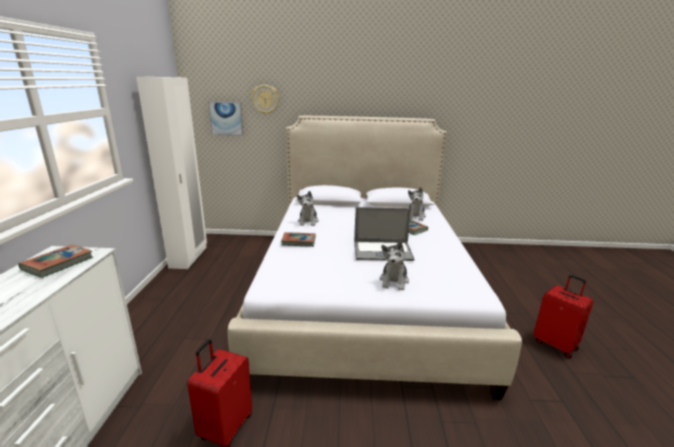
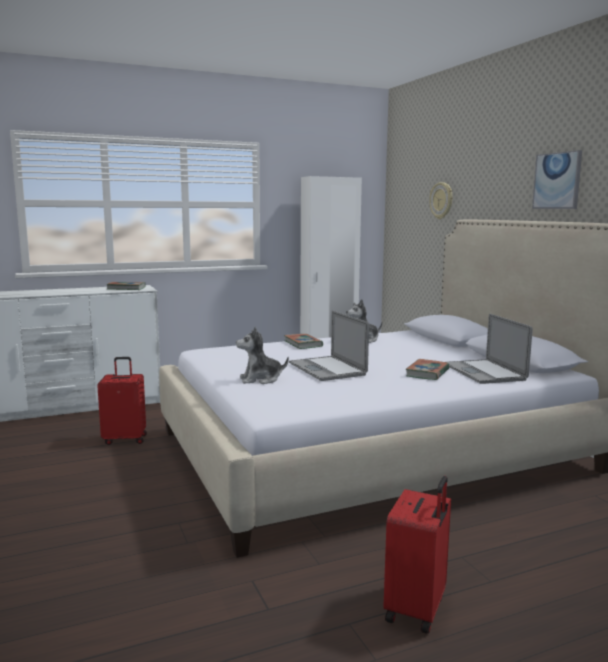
camera: 65 degrees right, 10 degrees down
(226, 118) = (411, 224): picture -> picture (557, 181)
(415, 216) = (484, 372): plush toy -> laptop

